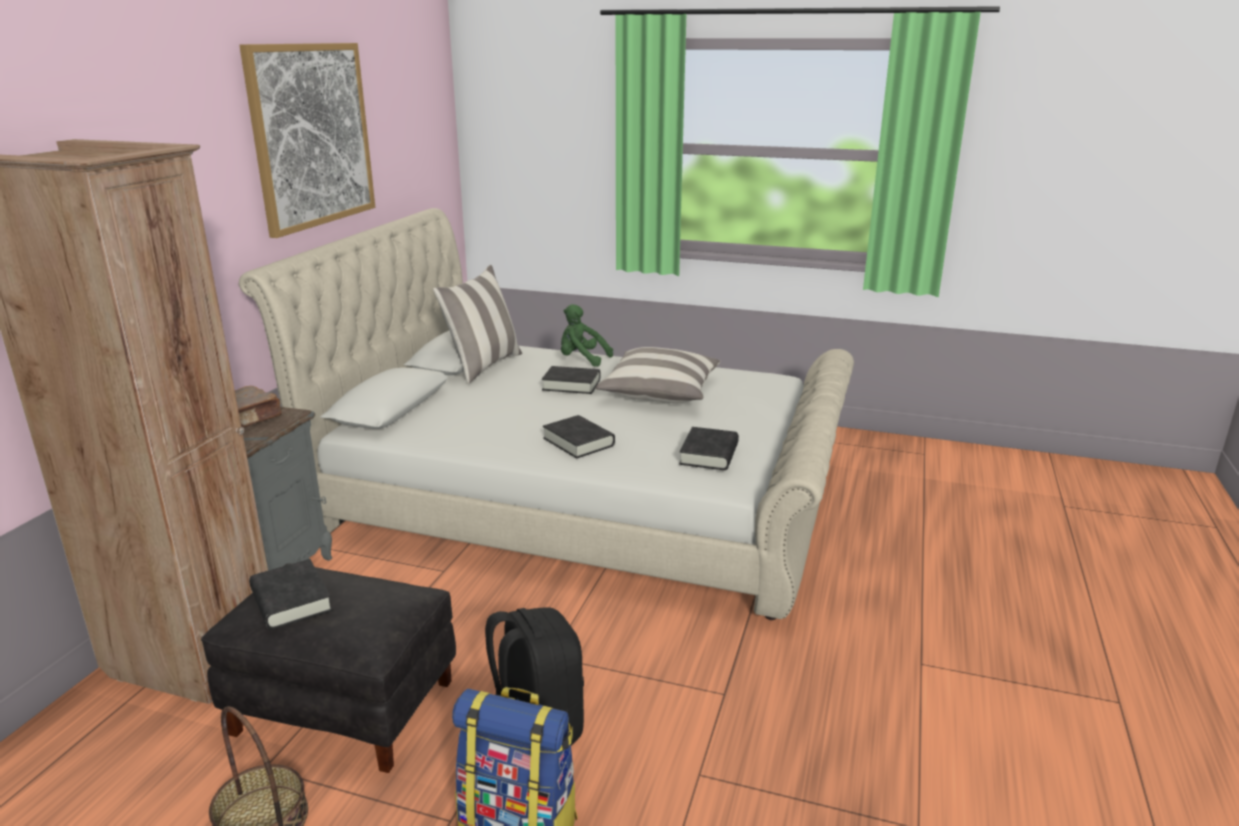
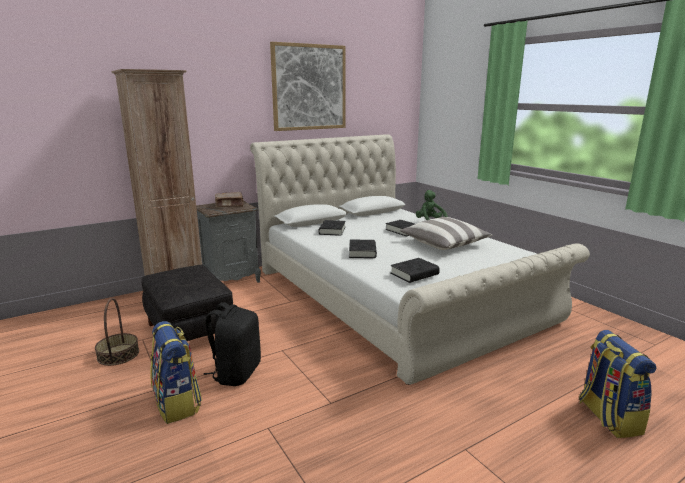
camera: 40 degrees right, 5 degrees down
(291, 601) = (177, 274): black book -> black book (332, 230)
(483, 366) = (378, 216): pillow -> none
(981, 558) = (607, 417): none -> backpack

